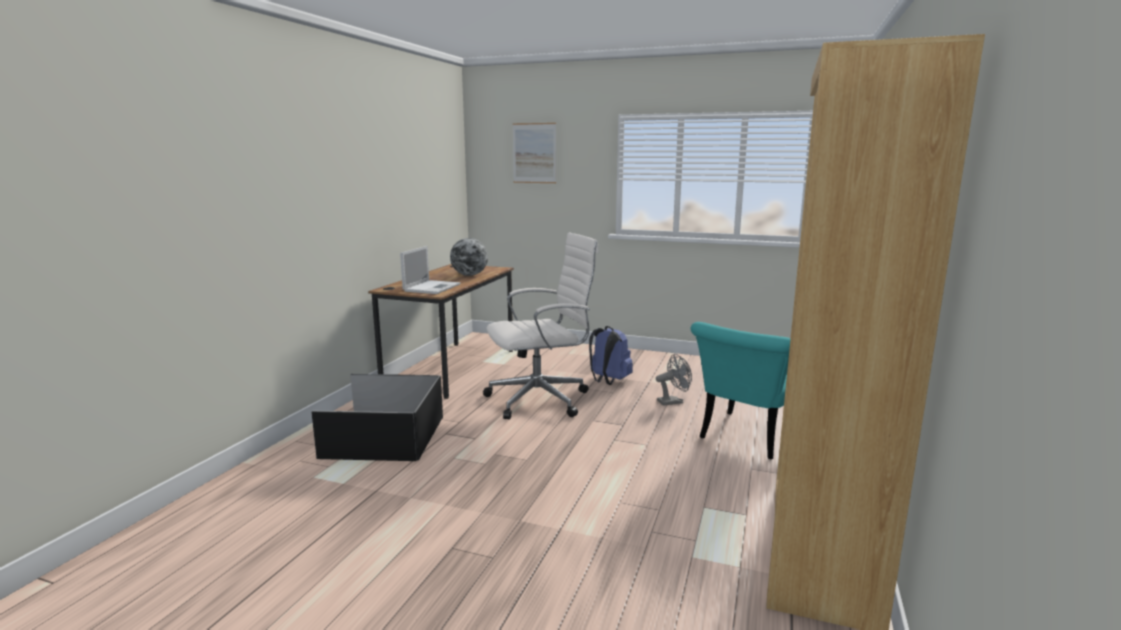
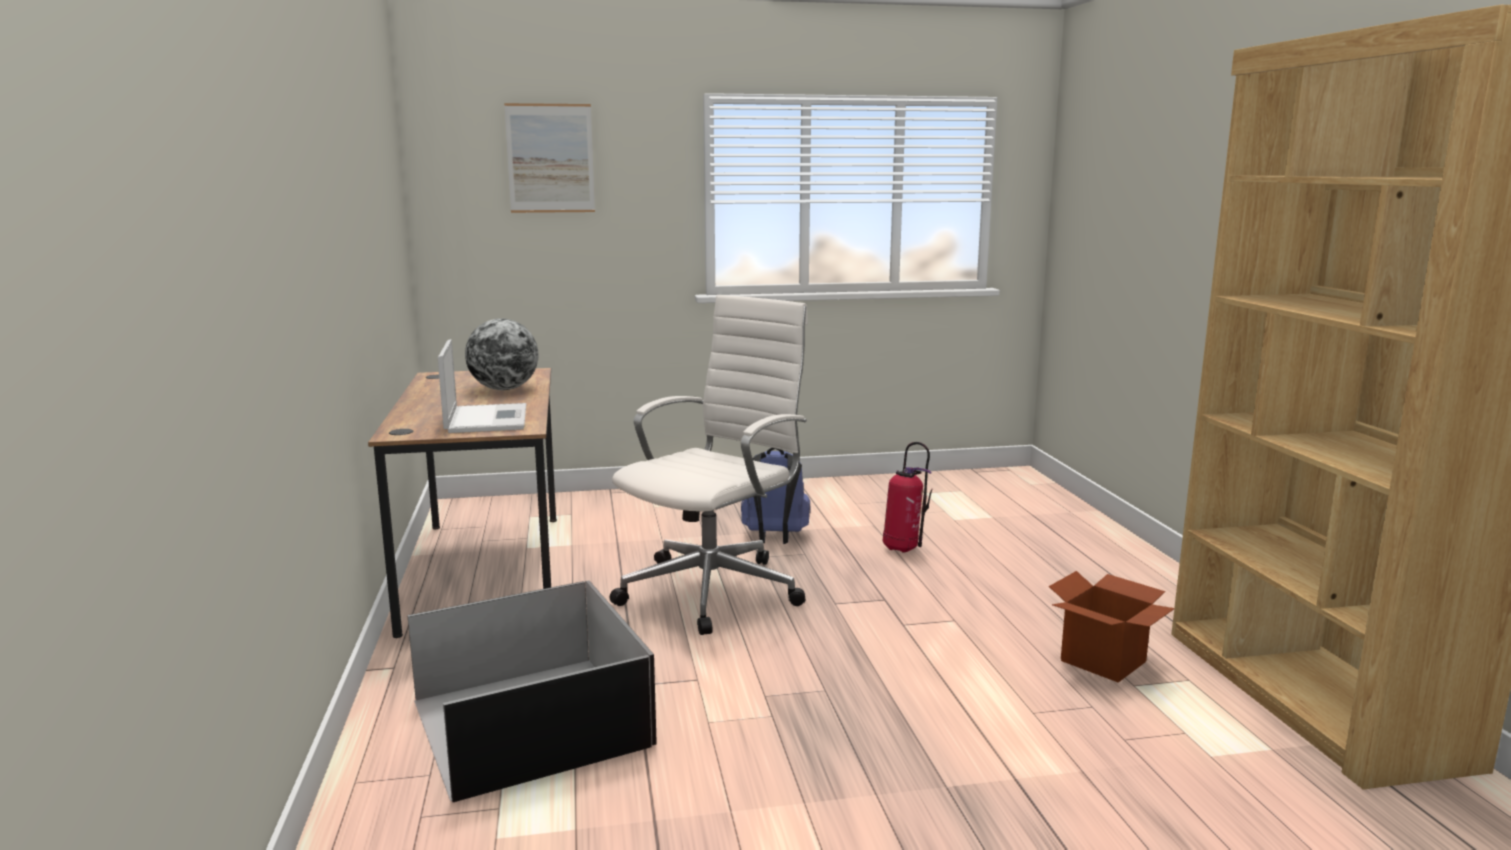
camera: 30 degrees left, 0 degrees up
(673, 401) = (903, 549): grey fan -> fire extinguisher
(704, 489) = (1102, 661): none -> cardboard box
(745, 439) = (1056, 580): turquoise chair -> none

